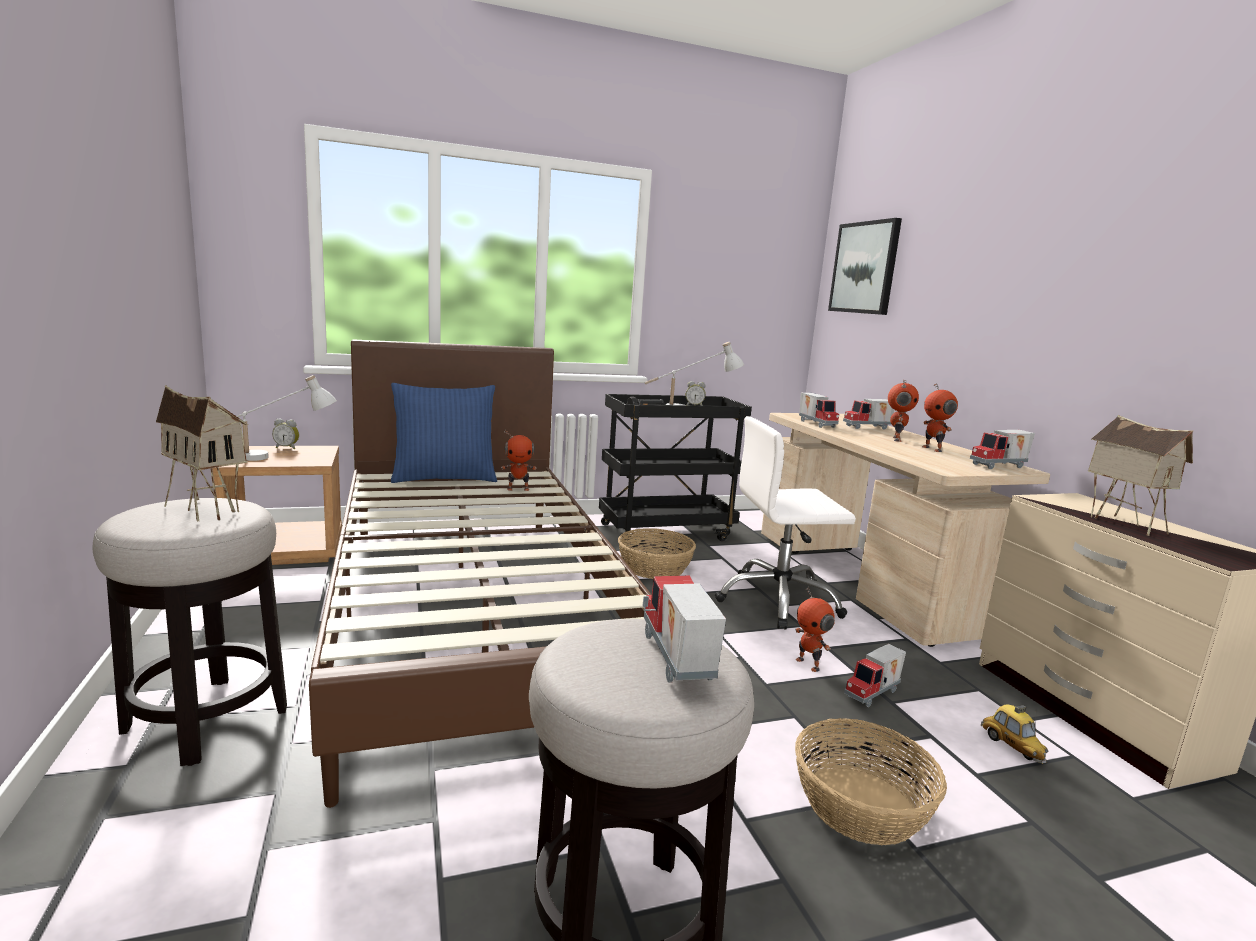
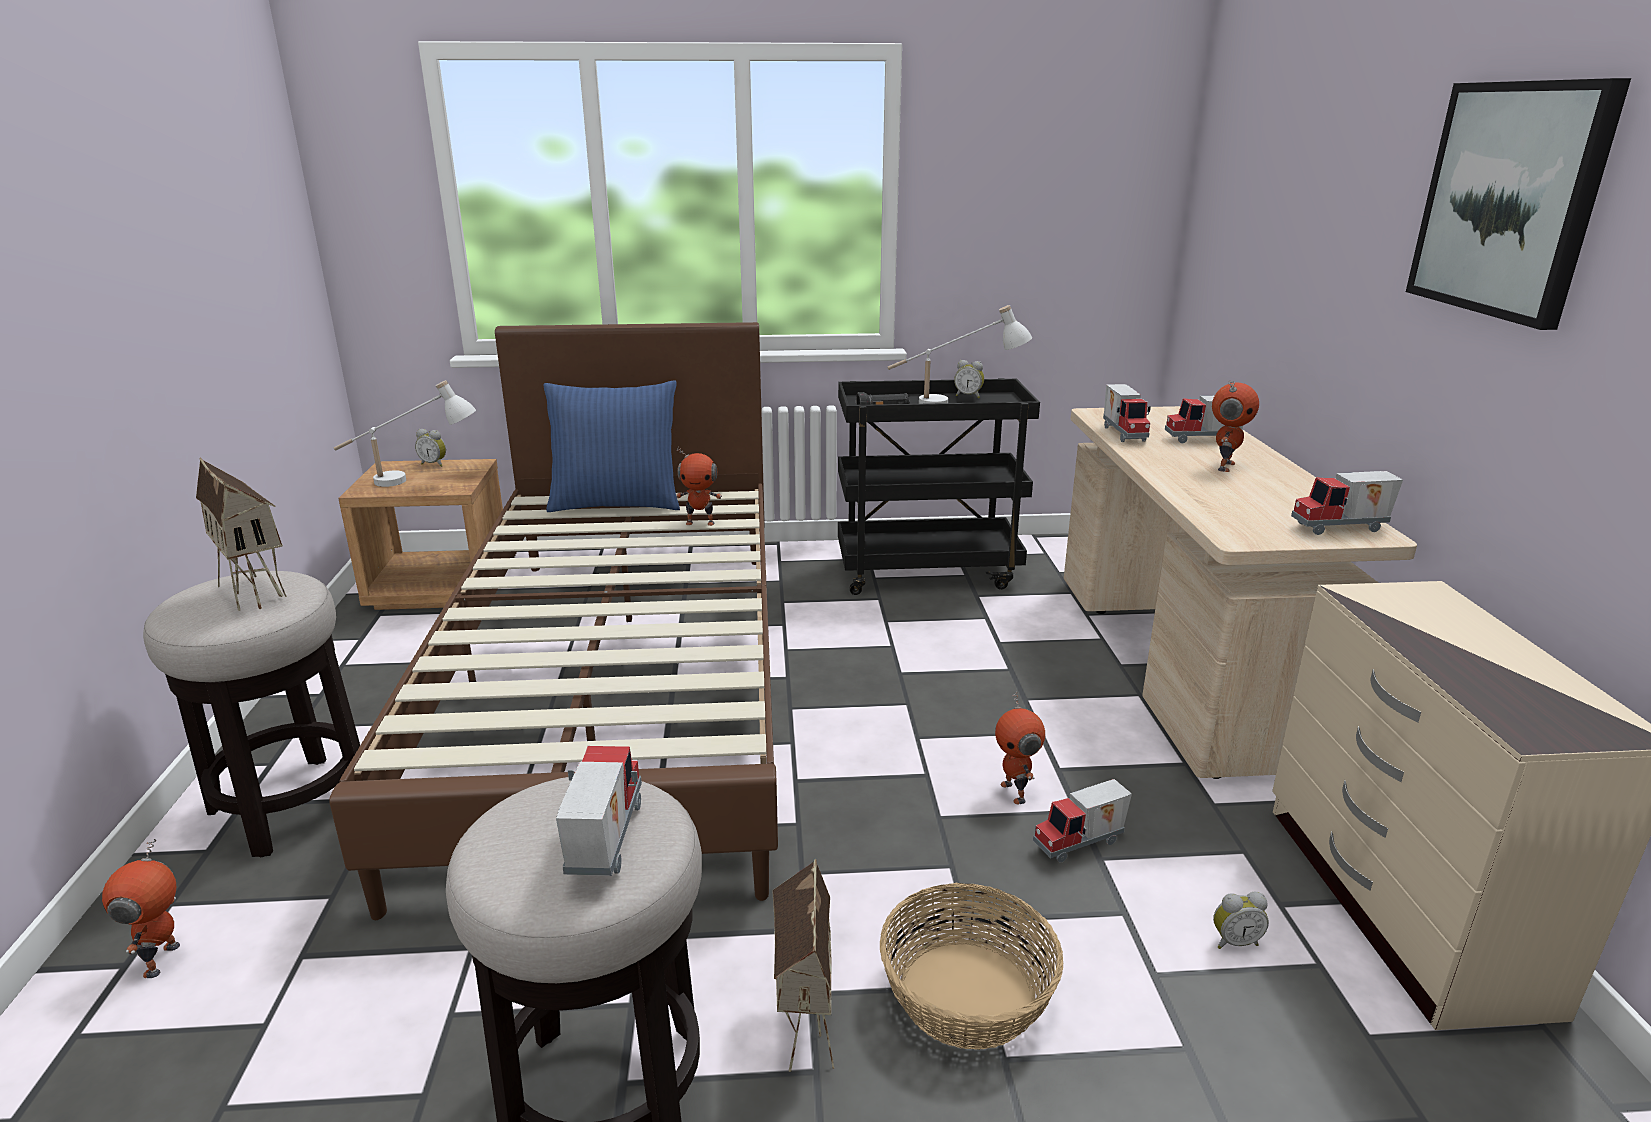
camera: 15 degrees right, 10 degrees up
(655, 568) = (882, 630): basket -> none
(778, 601) = (1029, 691): white office chair -> none
(865, 268) = (1238, 175): picture -> picture (1510, 200)
(933, 449) = (1265, 489): toy robot -> toy robot (164, 960)
(1011, 747) = (1234, 941): toy car -> alarm clock
(1121, 523) = (1442, 649): toy house -> toy house (803, 1024)

